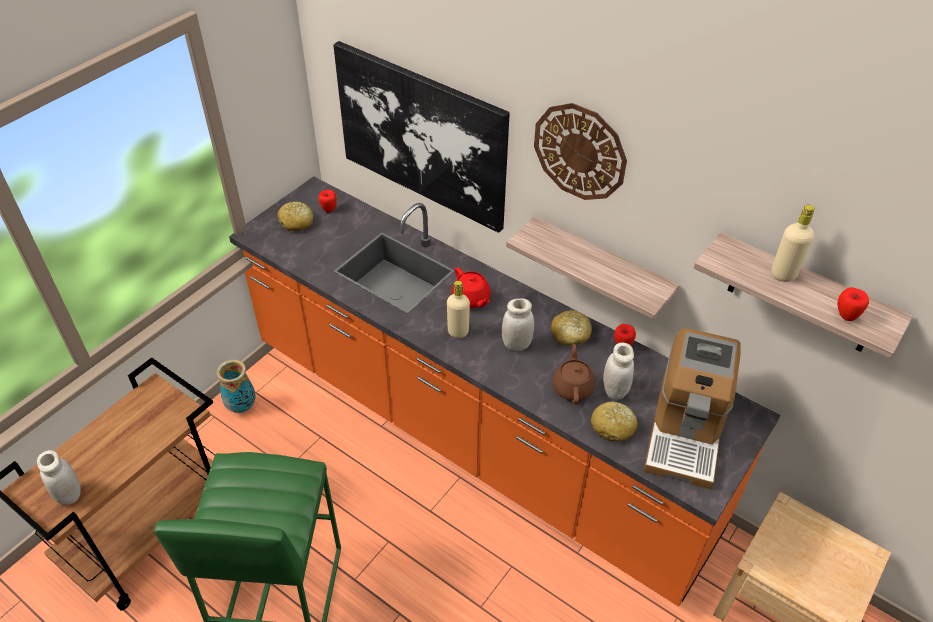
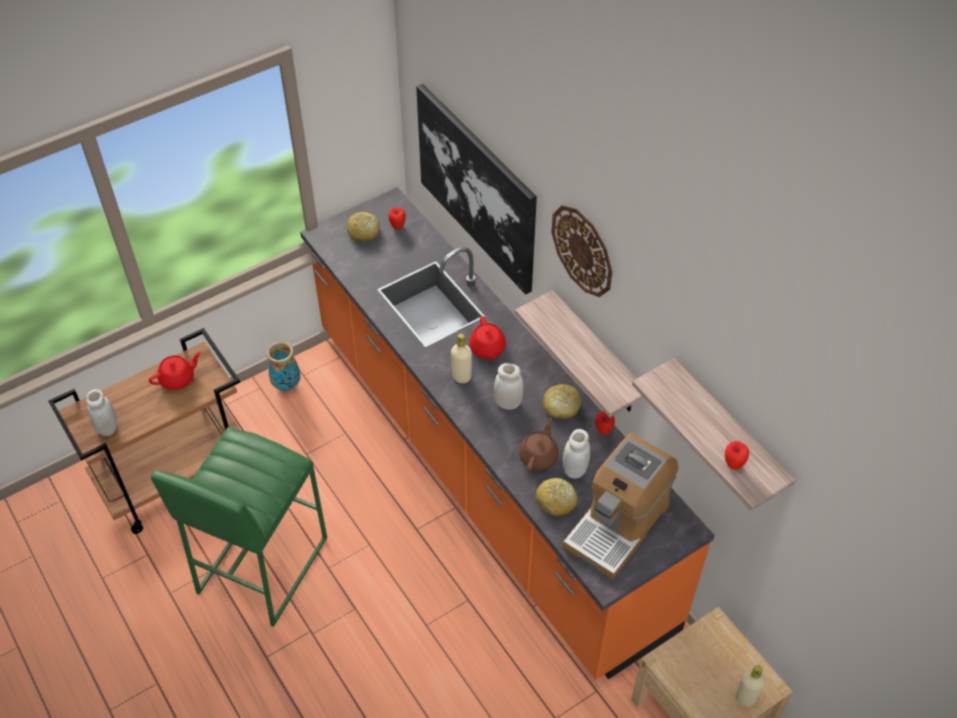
camera: 20 degrees right, 5 degrees up
(138, 418) = (178, 379): none -> red teapot
(783, 274) = (703, 412): beige bottle -> beige bottle (745, 698)

